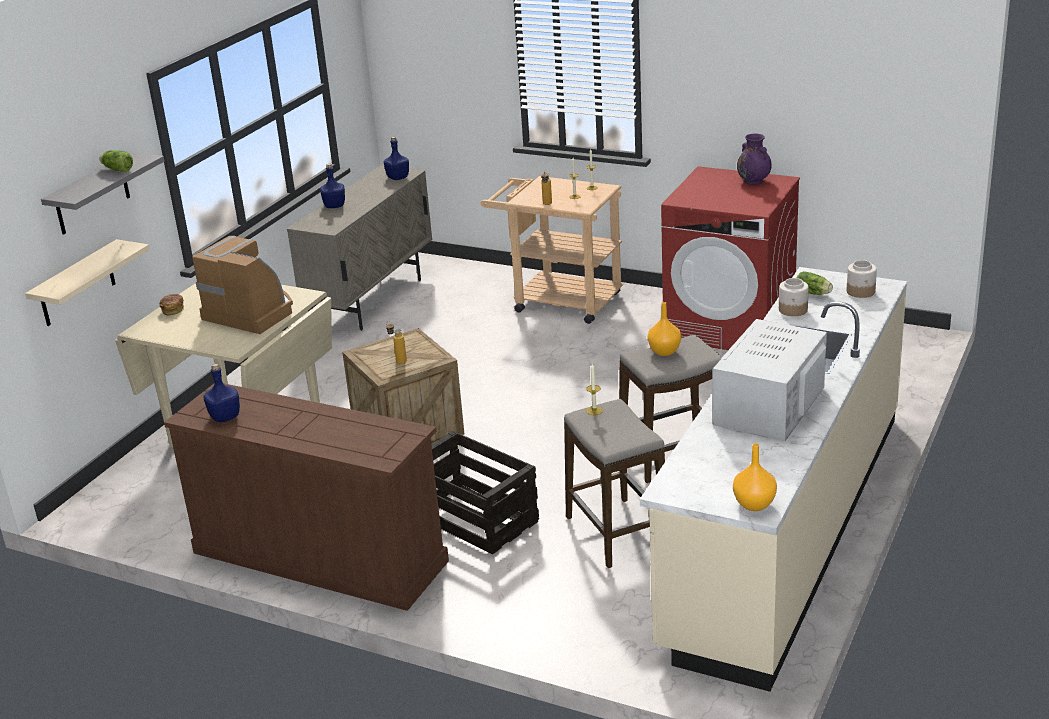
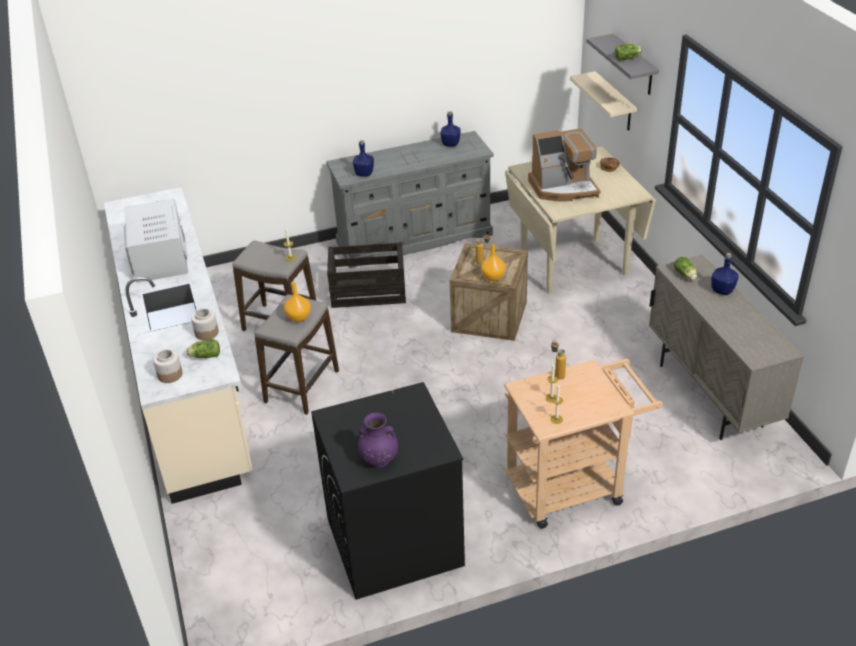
camera: 135 degrees right, 10 degrees up
(318, 557) = (415, 238): brown dresser -> grey dresser
(333, 222) = (685, 276): none -> lettuce
(398, 177) = (750, 347): blue bottle -> blue bottle (364, 174)
(730, 326) = (393, 542): red washing machine -> black washing machine
(753, 505) = (123, 206): orange vase -> orange vase (493, 277)

